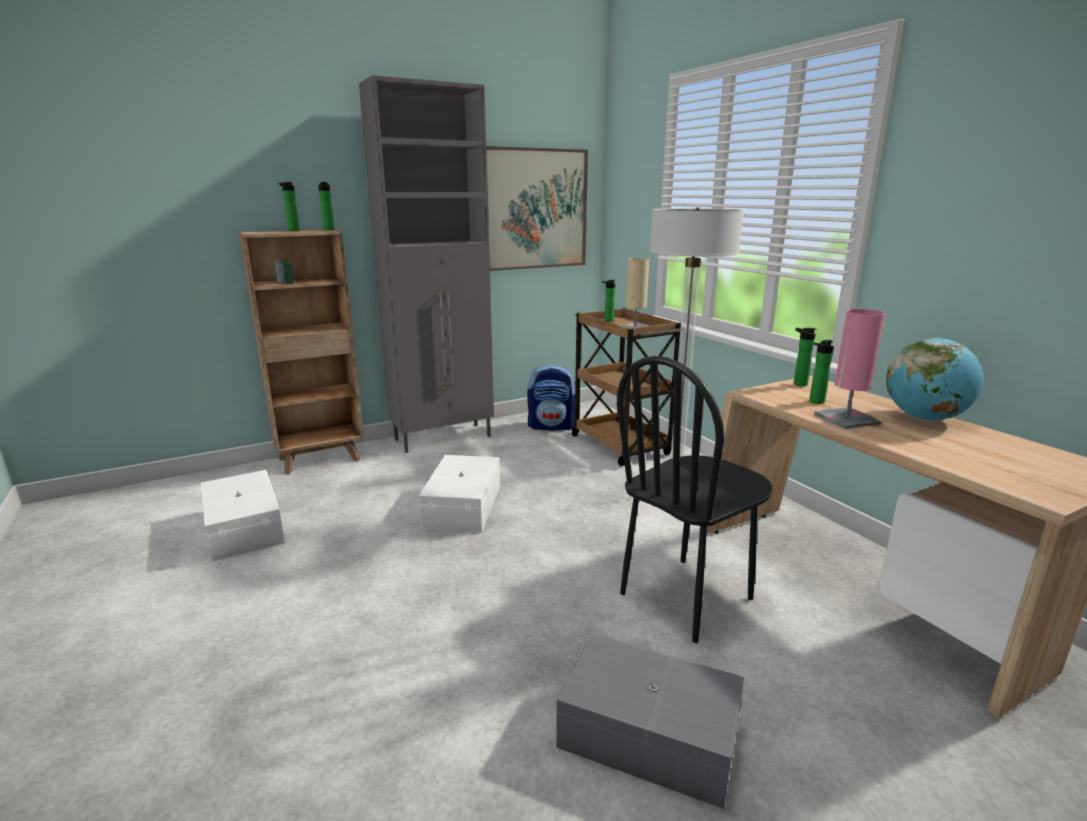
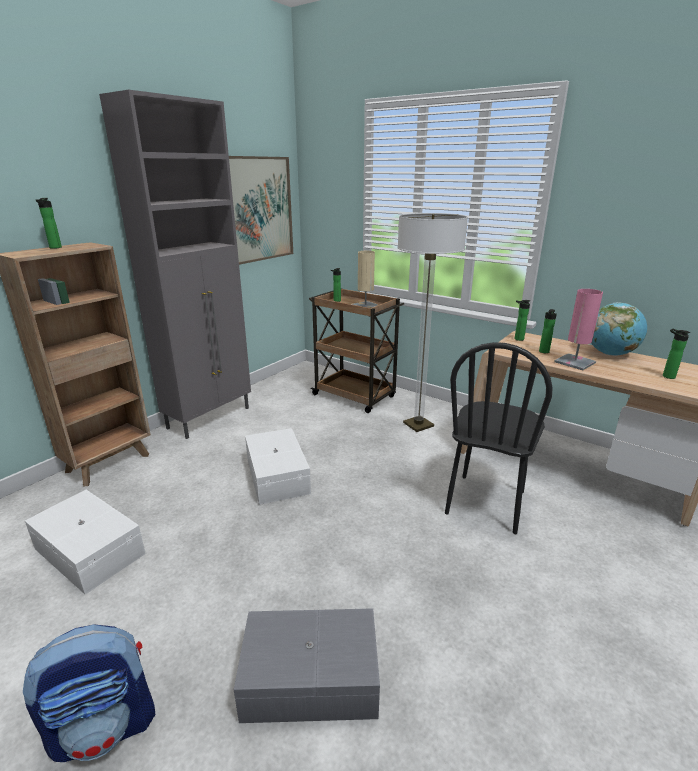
camera: 25 degrees left, 5 degrees up
(329, 229) = (91, 244): bottle -> bottle (666, 376)
(552, 426) = (291, 389): backpack -> backpack (106, 726)
(648, 732) = (538, 607): grey storage box -> grey storage box (309, 676)

